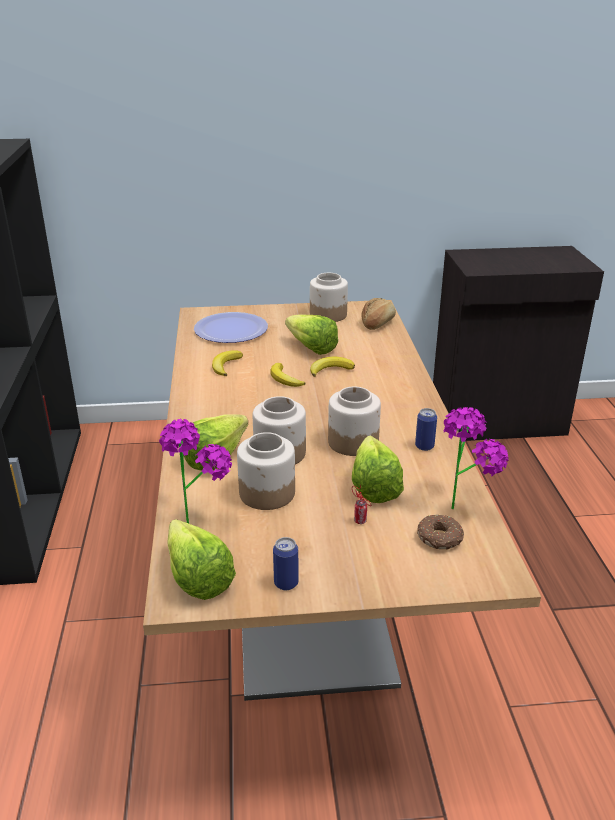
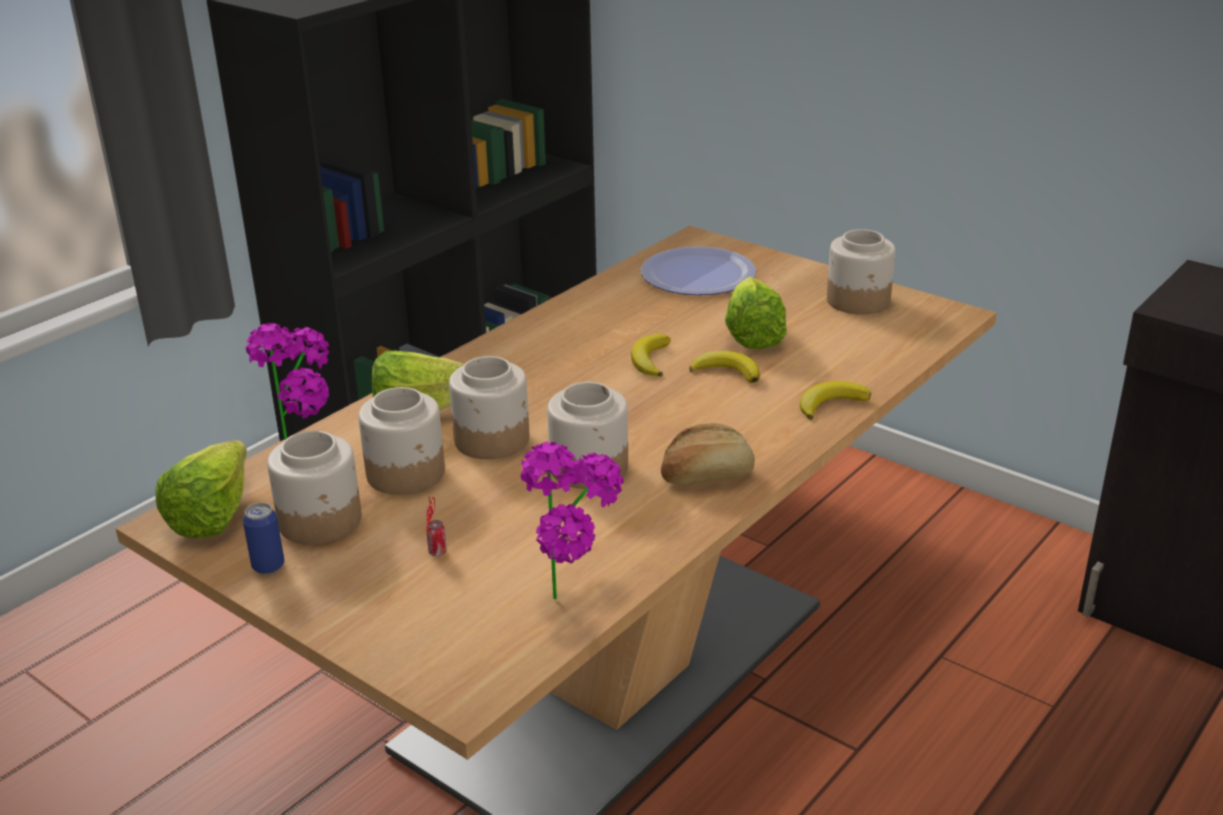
camera: 45 degrees right, 0 degrees up
(225, 366) = (613, 316): banana -> banana (830, 404)
(269, 543) = (321, 521): none -> jar
(375, 483) = (526, 524): lettuce -> none
(377, 323) = (906, 338): bread -> bread (706, 475)
(424, 446) = (662, 515): can -> none
(440, 538) = (480, 619): donut -> none

